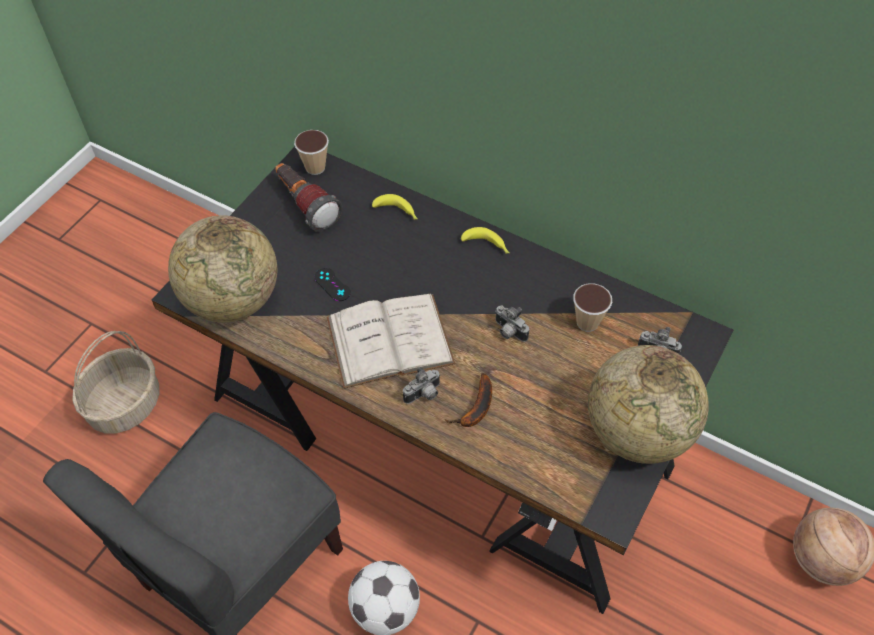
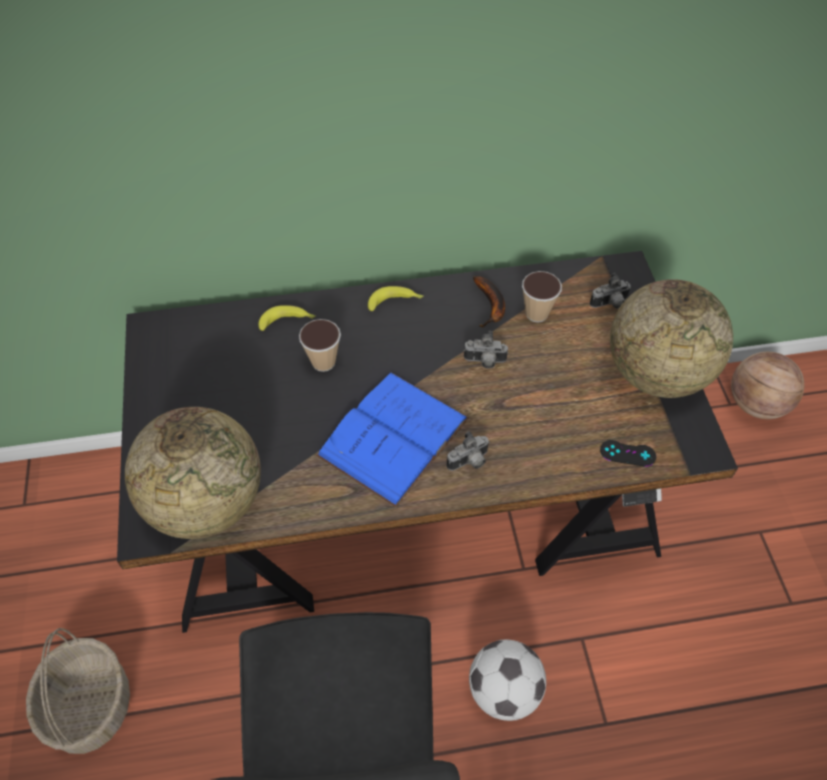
camera: 40 degrees left, 0 degrees up
(305, 205) = (193, 369): flashlight -> none
(315, 167) = (168, 329): cup -> cup (323, 362)
(332, 284) = (292, 423): black game controller -> black game controller (627, 453)
(389, 340) = (393, 436): white book -> blue book
(424, 395) = (469, 462): camera -> camera turned 45 degrees clockwise
(475, 409) = (522, 443): banana -> banana (491, 306)

